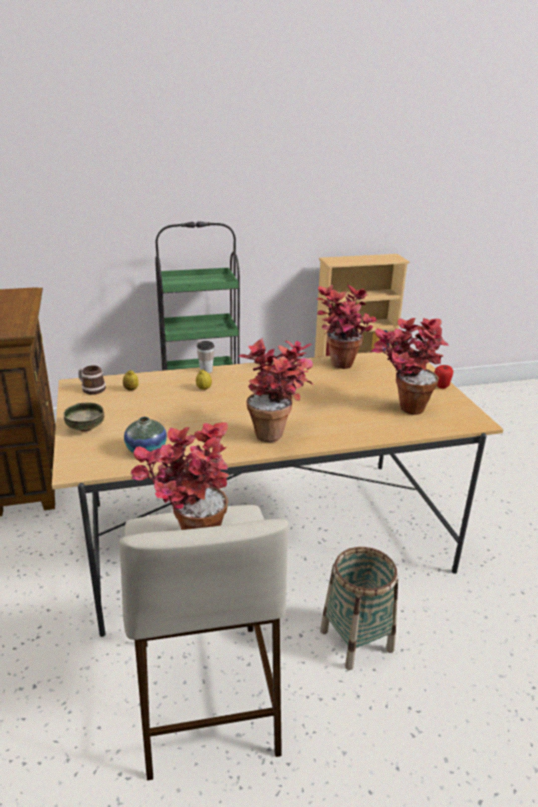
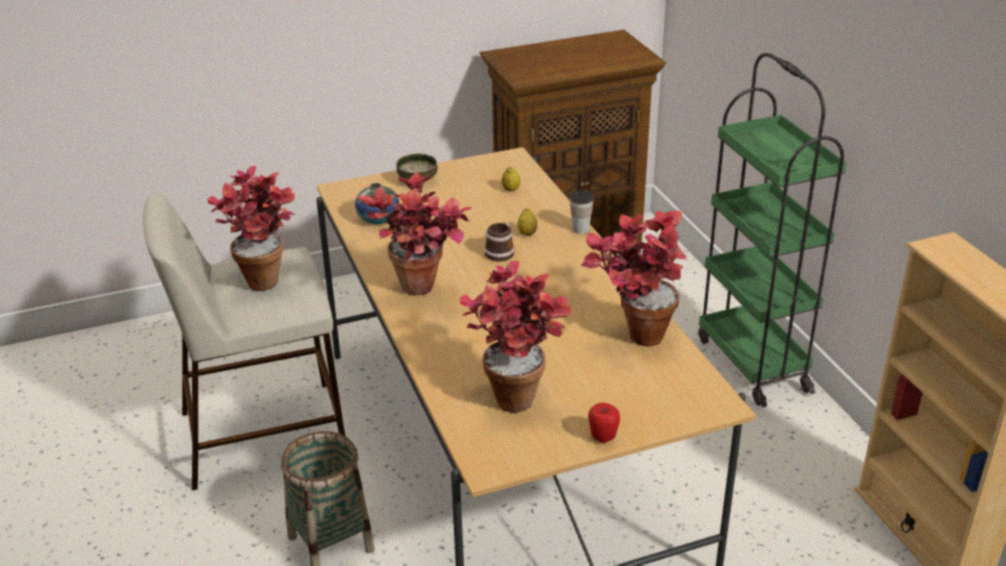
camera: 85 degrees right, 5 degrees up
(91, 388) = (505, 167): mug -> mug (501, 251)

